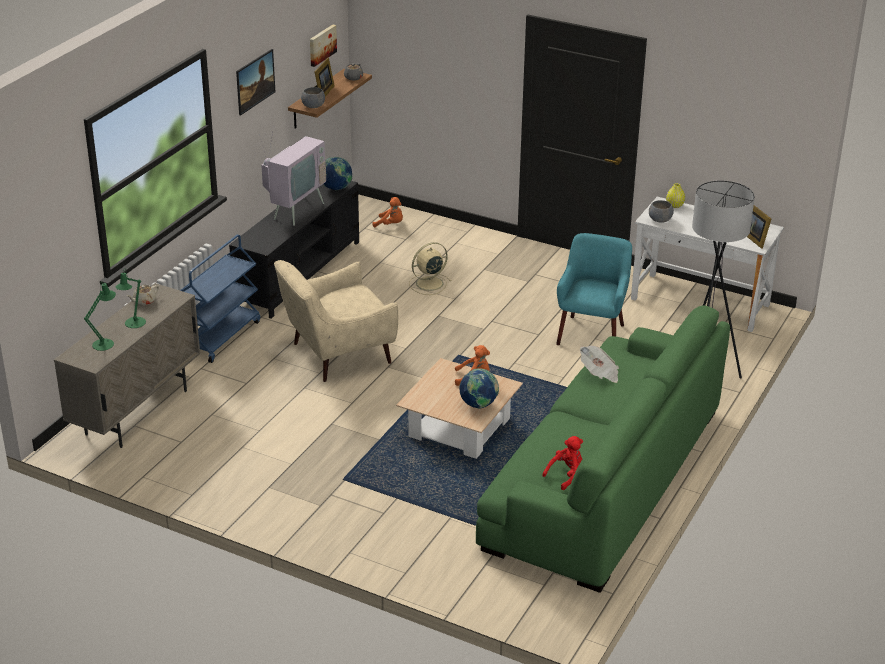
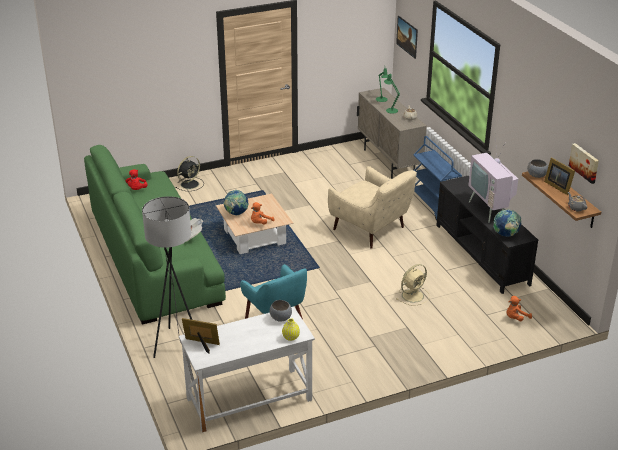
camera: 130 degrees right, 0 degrees up
(256, 92) = (525, 121): picture -> picture (406, 44)
(336, 355) = (371, 230): beige armchair -> beige armchair turned 120 degrees clockwise
(407, 555) = (190, 184): none -> black fan
(428, 284) = (413, 295): beige fan -> beige fan turned 45 degrees clockwise

